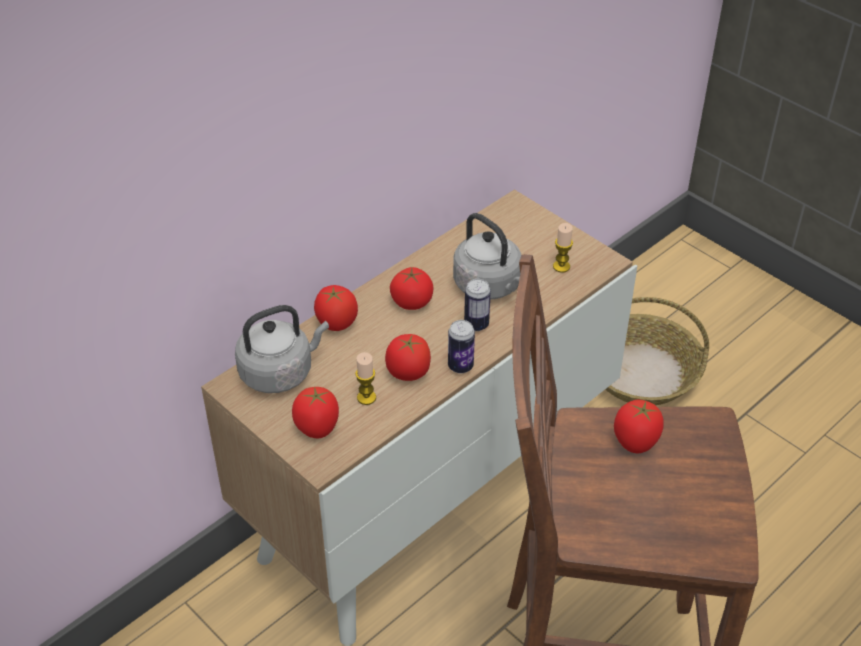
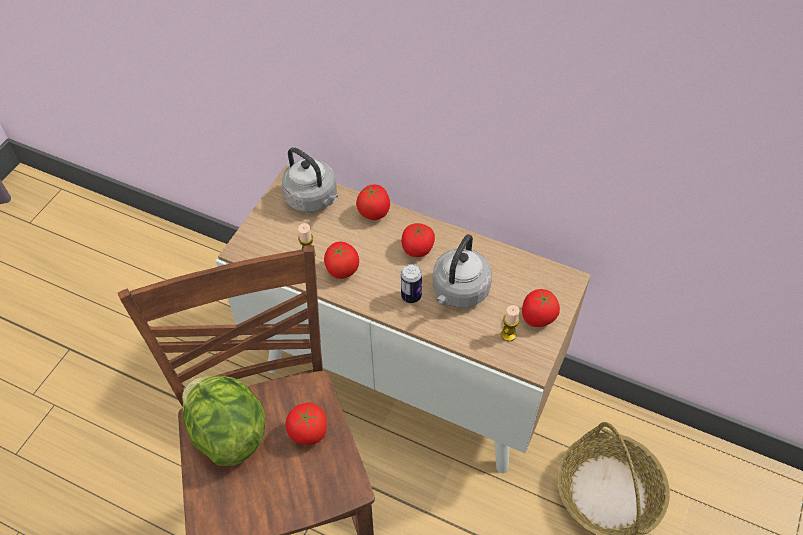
camera: 70 degrees right, 10 degrees up
(317, 428) = (270, 237): tomato -> tomato (537, 318)
(460, 366) = (362, 299): can -> none
(609, 515) = (227, 432): none -> lettuce

